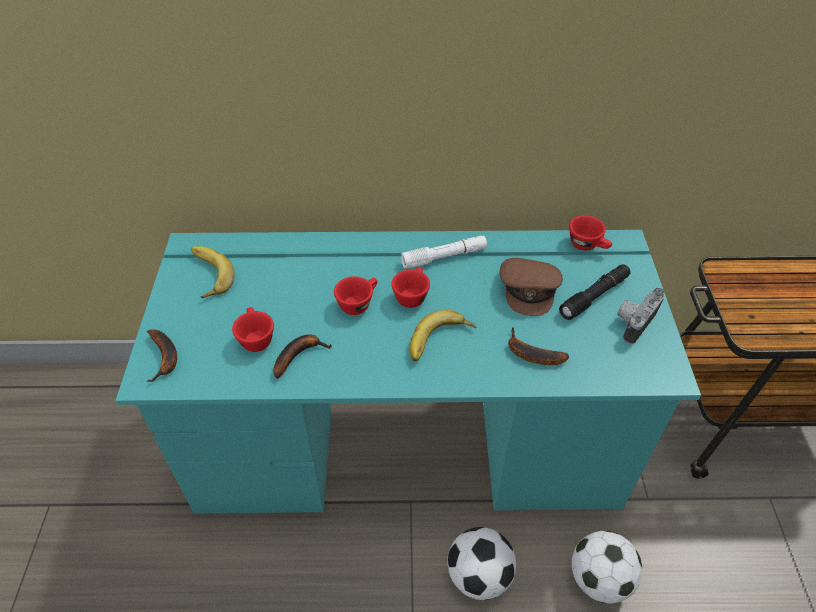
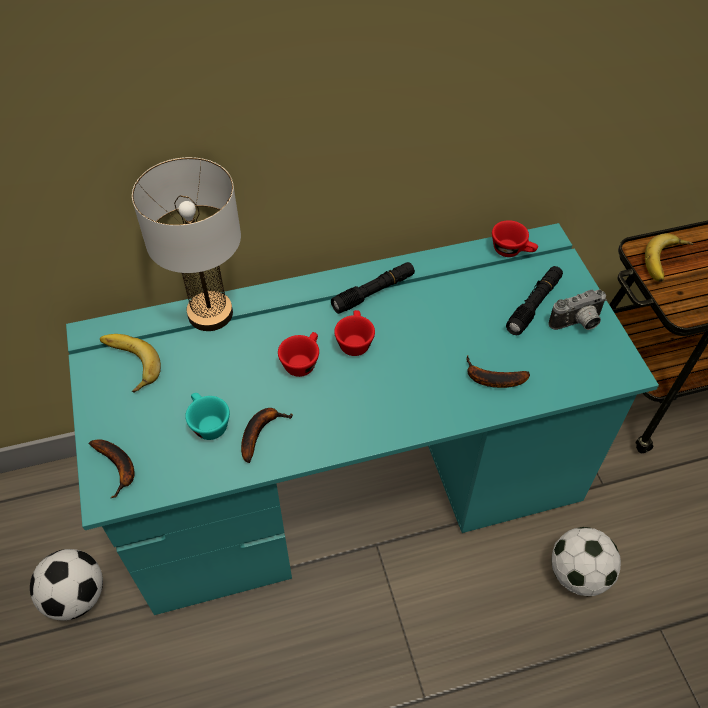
camera: 15 degrees left, 5 degrees up
(255, 338) = (207, 424): red cup -> turquoise cup
(292, 247) = (209, 314): none -> table lamp
(440, 341) = (399, 385): banana -> banana (667, 262)
(444, 257) = (373, 292): white flashlight -> black flashlight
(478, 575) = (464, 601): football -> football (76, 596)
(529, 289) = (469, 310): brown cap -> none
(633, 322) = (577, 324): camera -> camera turned 135 degrees counterclockwise

